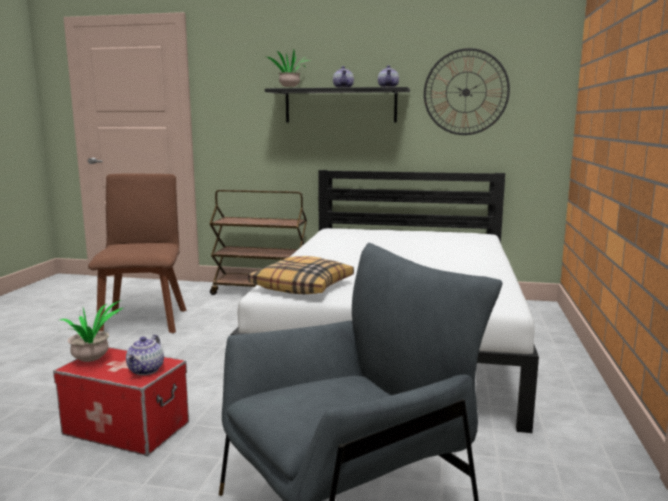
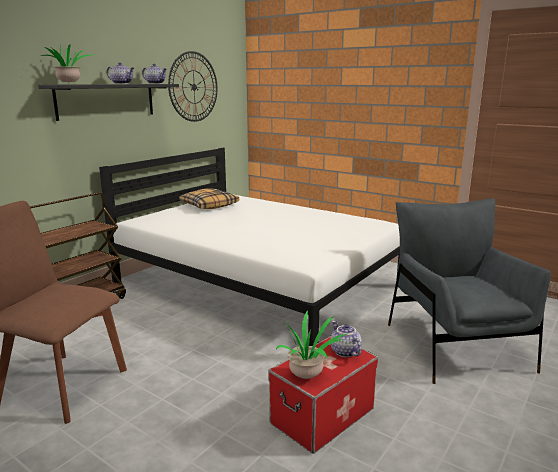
camera: 65 degrees left, 5 degrees up
(146, 370) = (344, 352): teapot -> teapot turned 150 degrees counterclockwise
(302, 287) = (305, 254): pillow -> pillow (209, 205)

